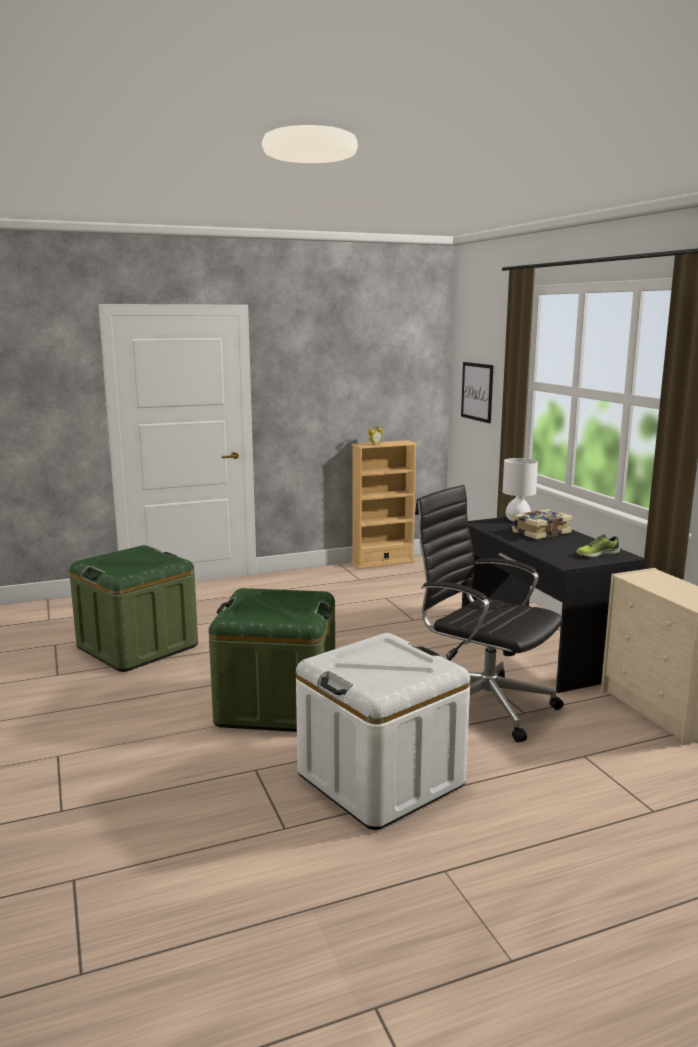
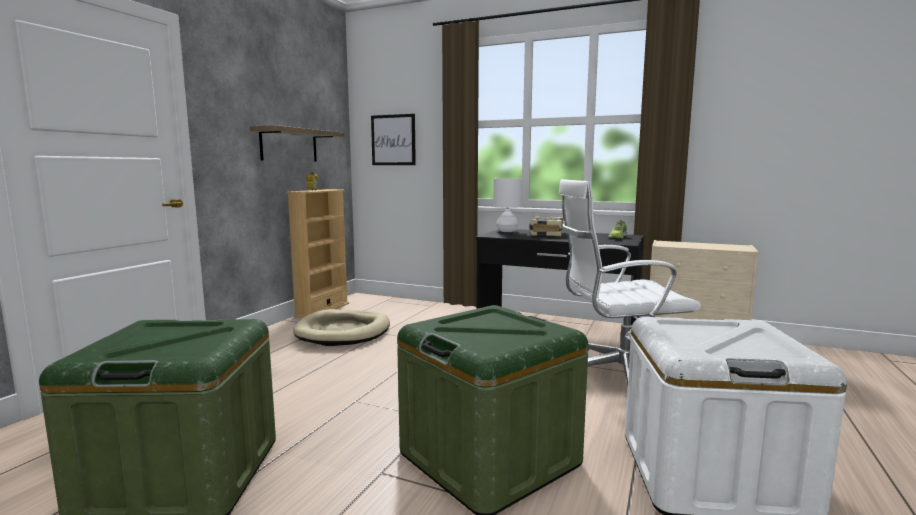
camera: 45 degrees left, 5 degrees down
(359, 399) = (289, 145): none -> shelf
(361, 588) = (343, 332): none -> beige dog bed
(482, 704) = (617, 380): black office chair -> white office chair

